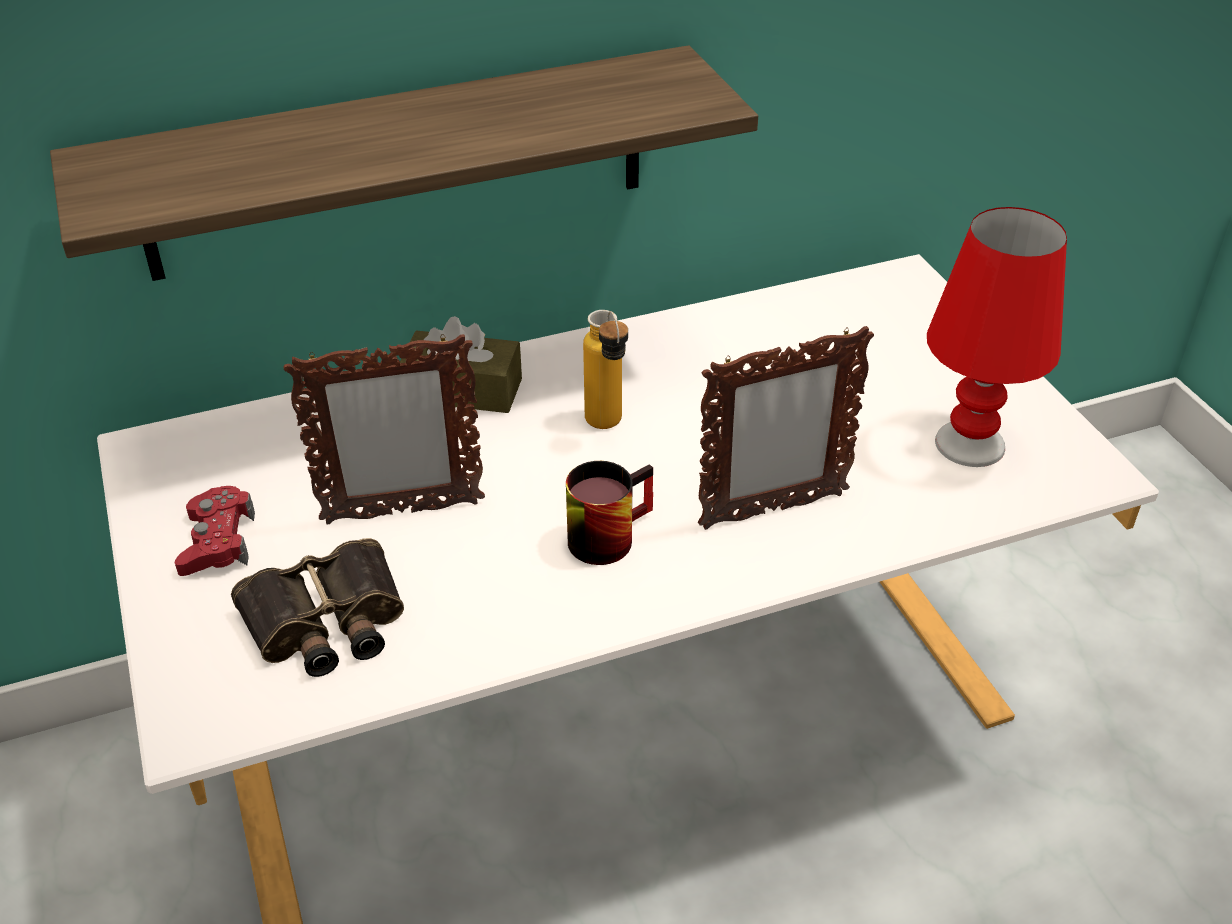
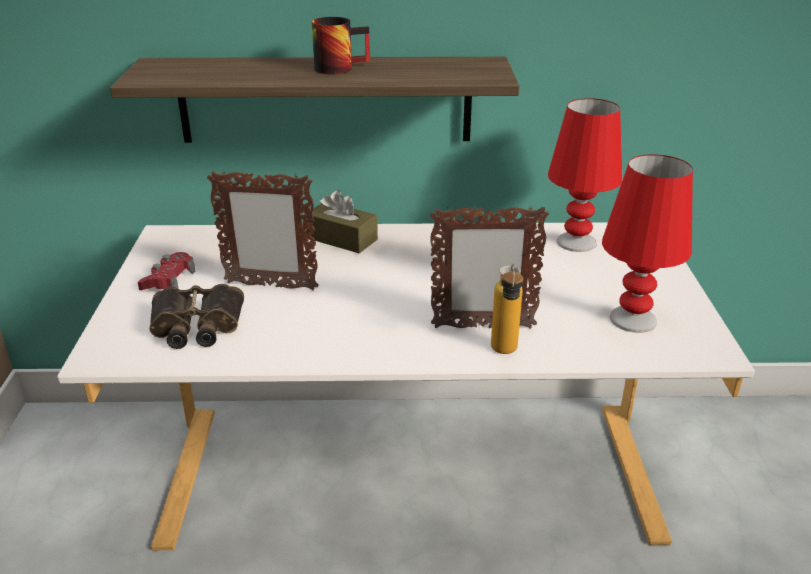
camera: 20 degrees right, 10 degrees down
(605, 533) = (376, 317): mug -> mug (339, 67)
(608, 428) = (410, 270): bottle -> bottle (504, 354)
(823, 318) = (576, 242): none -> red table lamp

